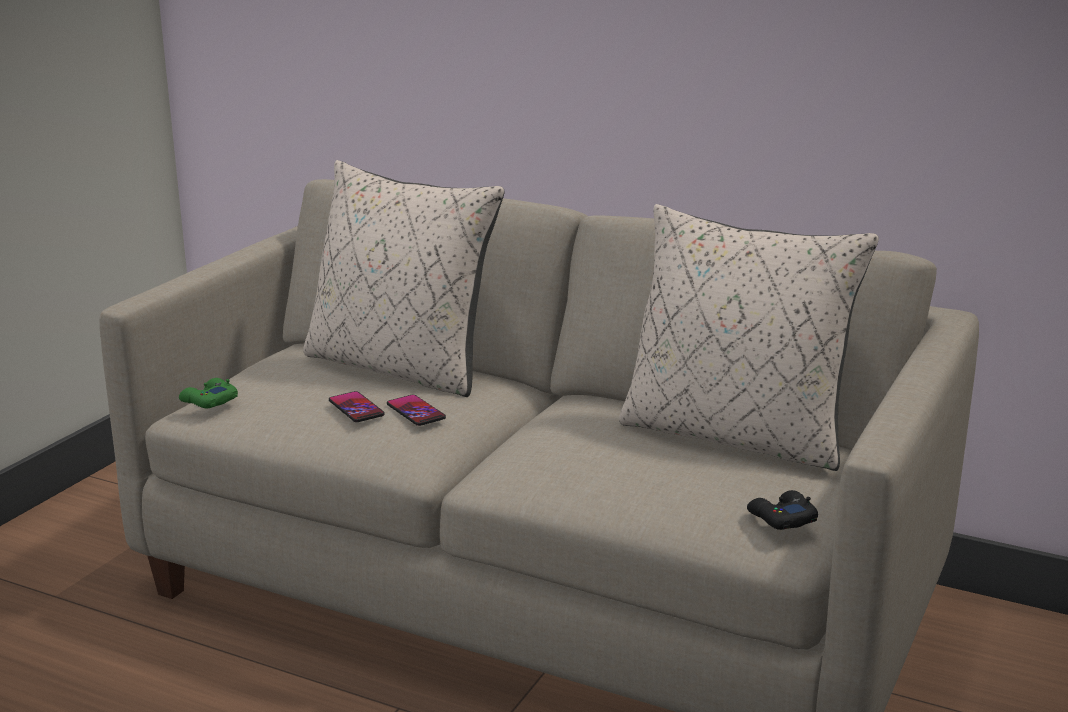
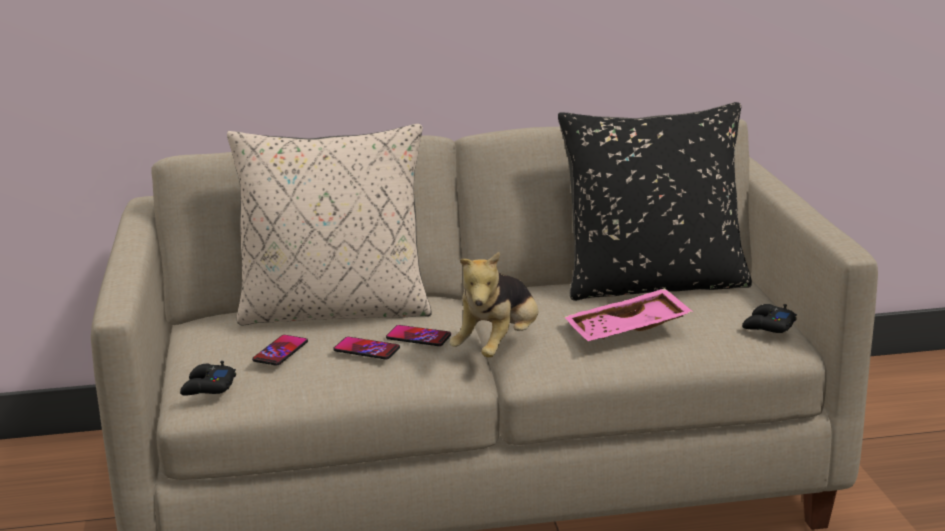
camera: 35 degrees left, 0 degrees up
(208, 401) = (208, 387): green game controller -> black game controller
(296, 388) = (280, 351): none -> phone
(480, 445) = (499, 347): none -> plush toy
(620, 471) = (628, 331): none -> pink tray
(735, 436) = (654, 285): beige pillow -> black pillow

